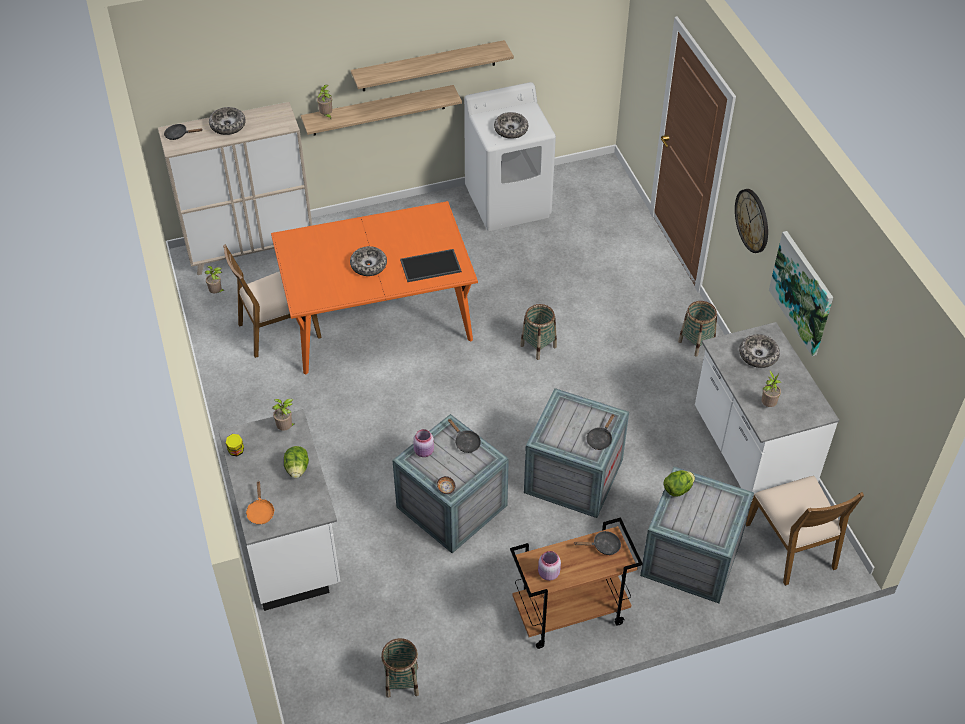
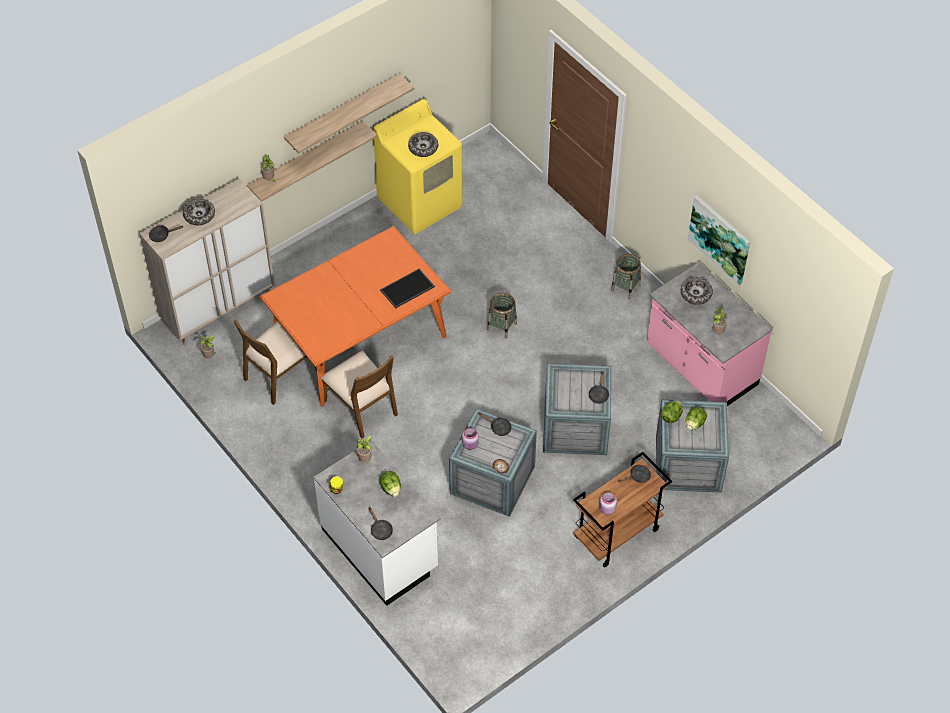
camera: 20 degrees left, 5 degrees up
(260, 512) = (380, 530): orange frying pan -> black frying pan
(368, 265) = (356, 302): bowl -> none
(402, 682) = (516, 624): basket -> none
(508, 202) = (420, 202): white washing machine -> yellow washing machine
(703, 506) = (694, 423): none -> lettuce
(750, 452) = (700, 367): white counter -> pink counter
(752, 220) = (660, 187): wall clock -> none
(792, 546) = (758, 432): brown chair -> brown chair (361, 407)

